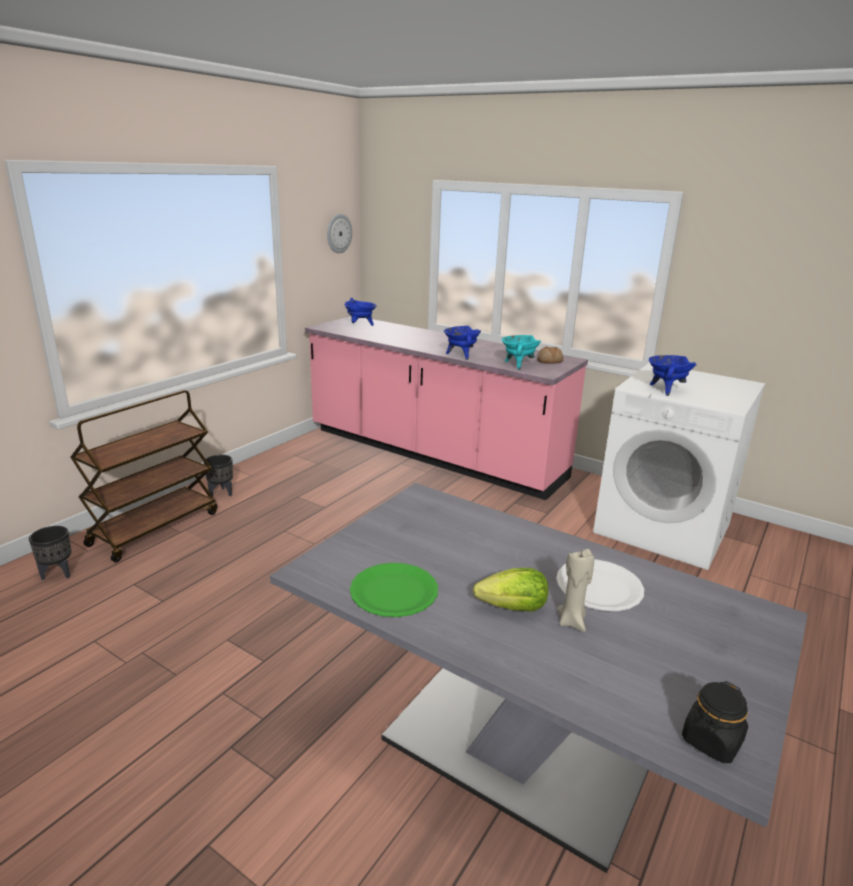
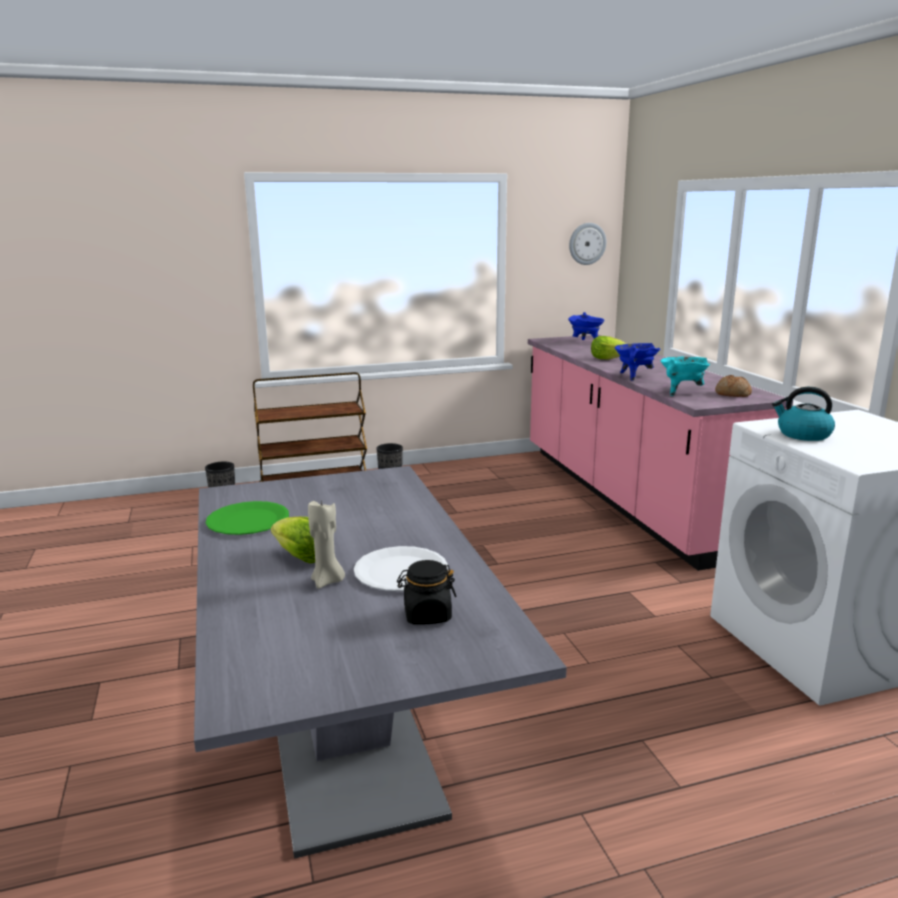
camera: 40 degrees right, 5 degrees down
(409, 341) = (607, 359): none -> lettuce
(666, 390) = (802, 434): blue cooking pot -> kettle
(711, 741) = (258, 685): black jar -> black jar (427, 615)

